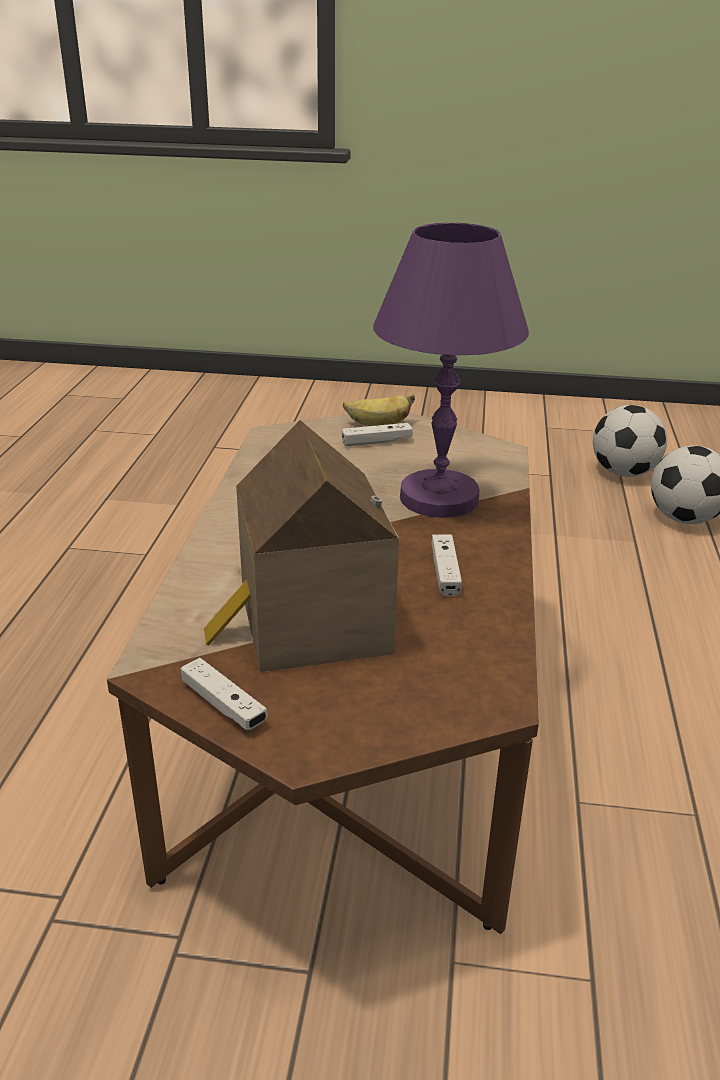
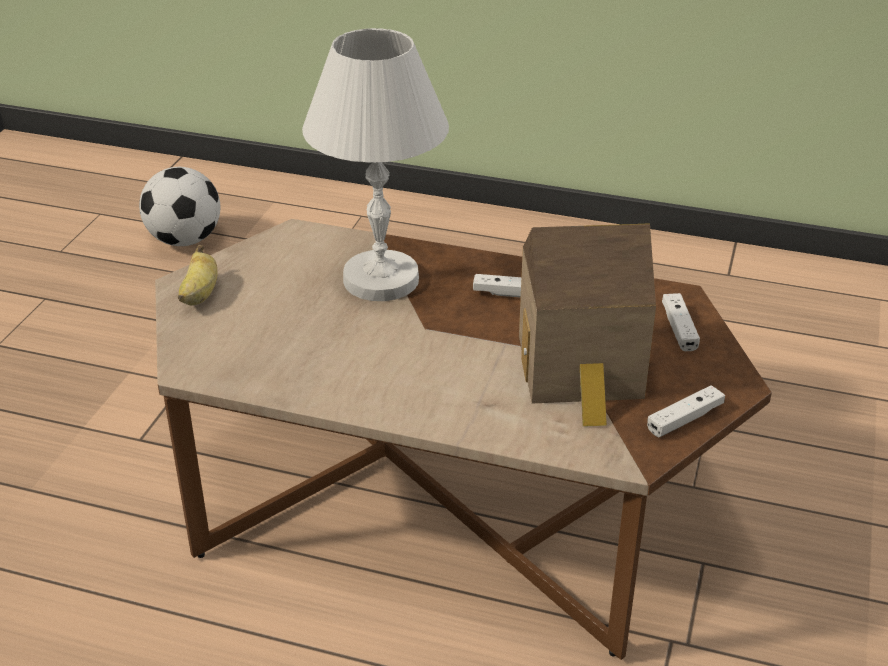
camera: 80 degrees left, 5 degrees up
(376, 442) = (243, 300): white game controller -> white game controller (679, 329)
(438, 497) = (379, 279): purple table lamp -> white table lamp
(624, 473) = (74, 250): football -> none

